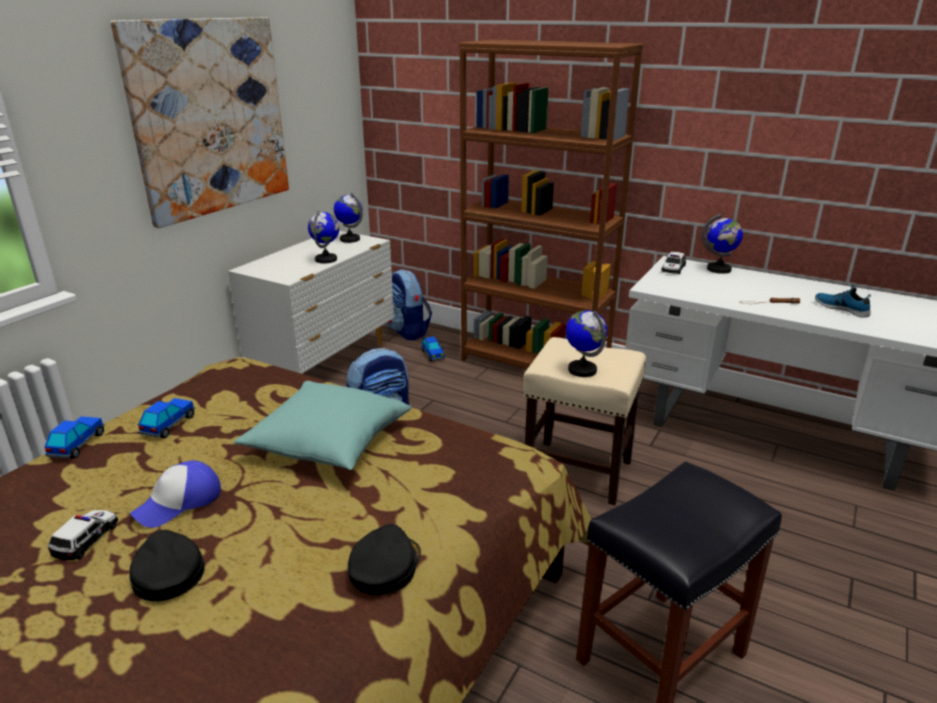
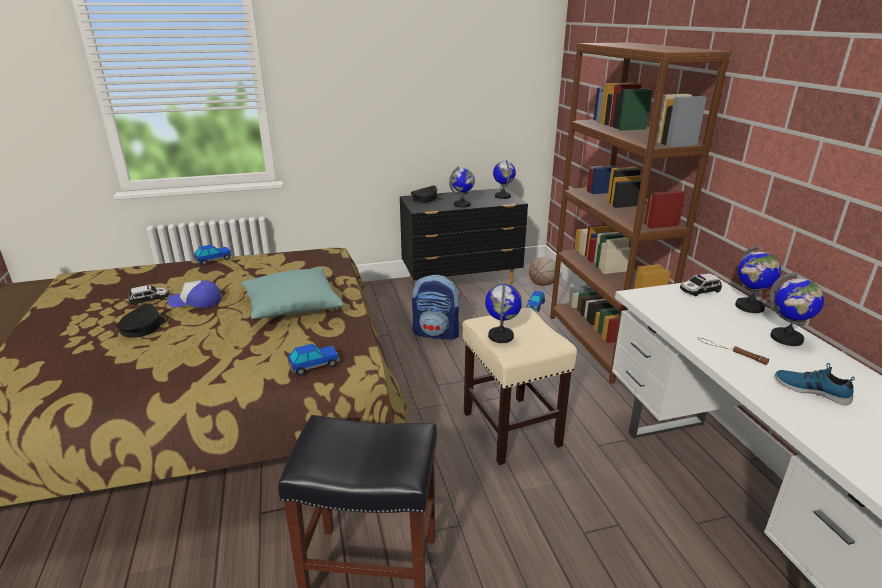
camera: 45 degrees right, 0 degrees up
(169, 425) = (254, 267): toy car -> toy car (314, 366)
(210, 118) = (404, 89): picture -> none
(326, 362) = (462, 283): white dresser -> black dresser
(384, 566) = (202, 374): black cap -> black cap (427, 199)
(408, 332) = (542, 284): backpack -> basketball
(774, 282) = (786, 338): none -> globe
(841, 308) = (811, 390): shoe -> shoe turned 60 degrees counterclockwise

